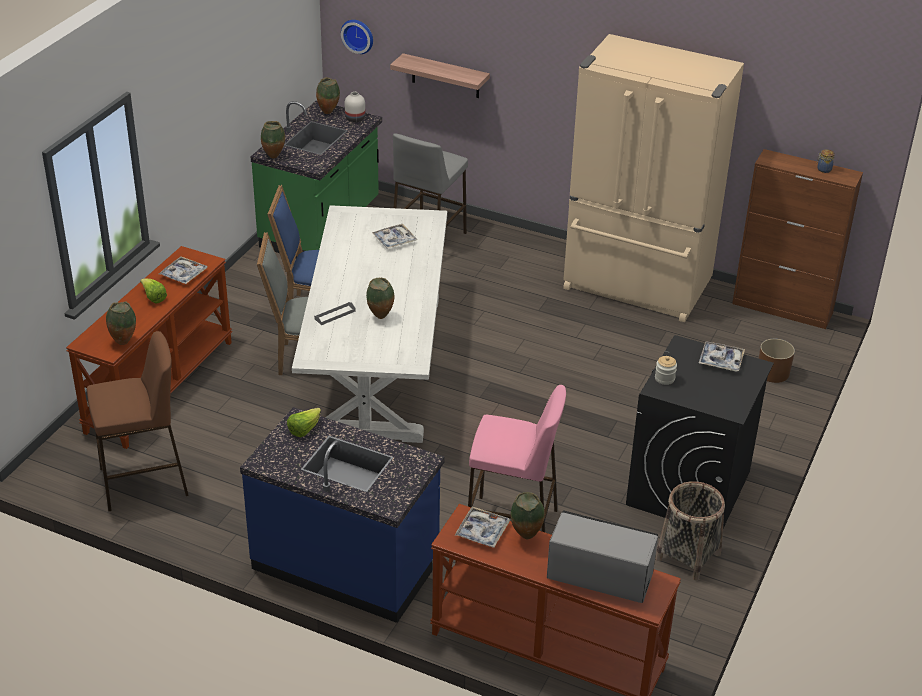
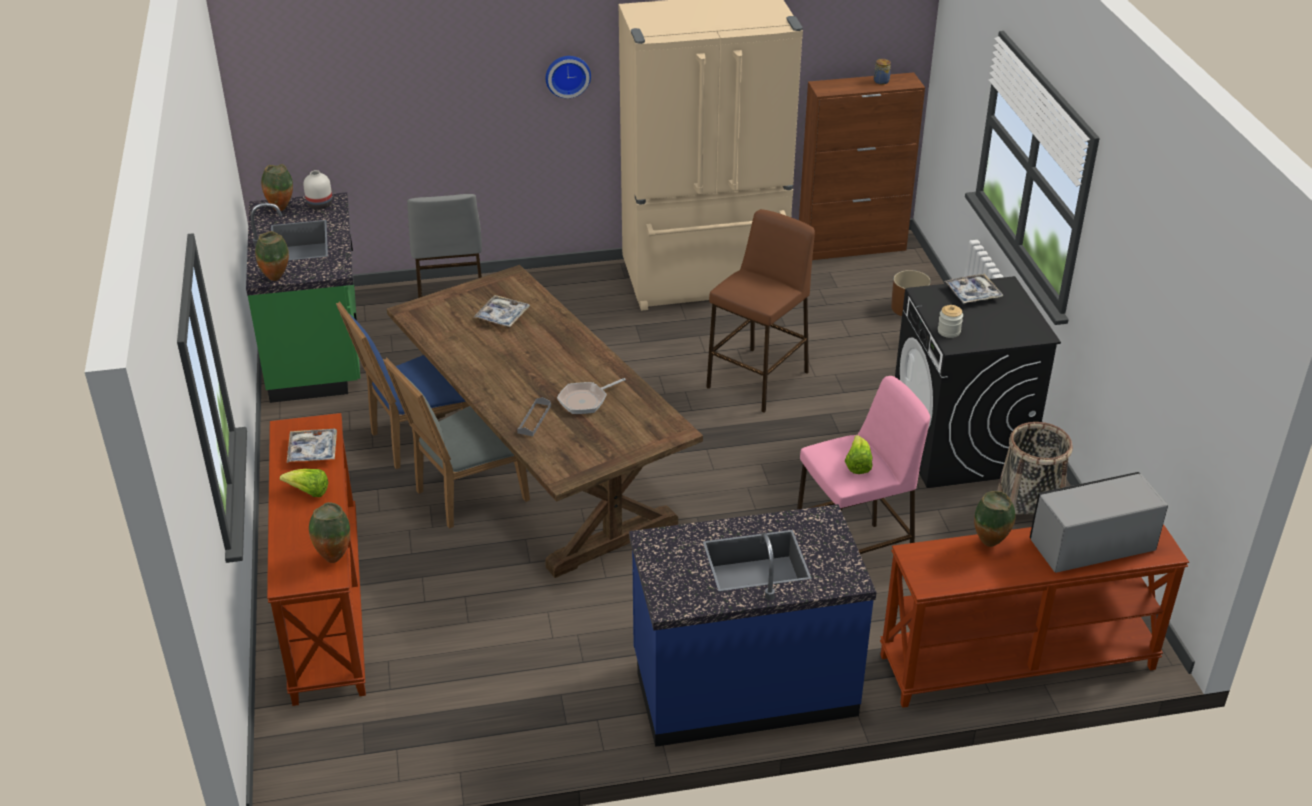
camera: 35 degrees left, 0 degrees up
(144, 481) = (429, 720): brown stool -> brown stool (758, 379)
(304, 430) = (671, 548): lettuce -> lettuce (857, 465)
(358, 35) = (284, 102): wall clock -> wall clock (567, 75)
(377, 364) = (543, 467): white dining table -> brown dining table
(381, 318) = (586, 400): vase -> frying pan
(445, 76) = (412, 118): shelf -> none
(482, 531) = (946, 561): tray -> none

